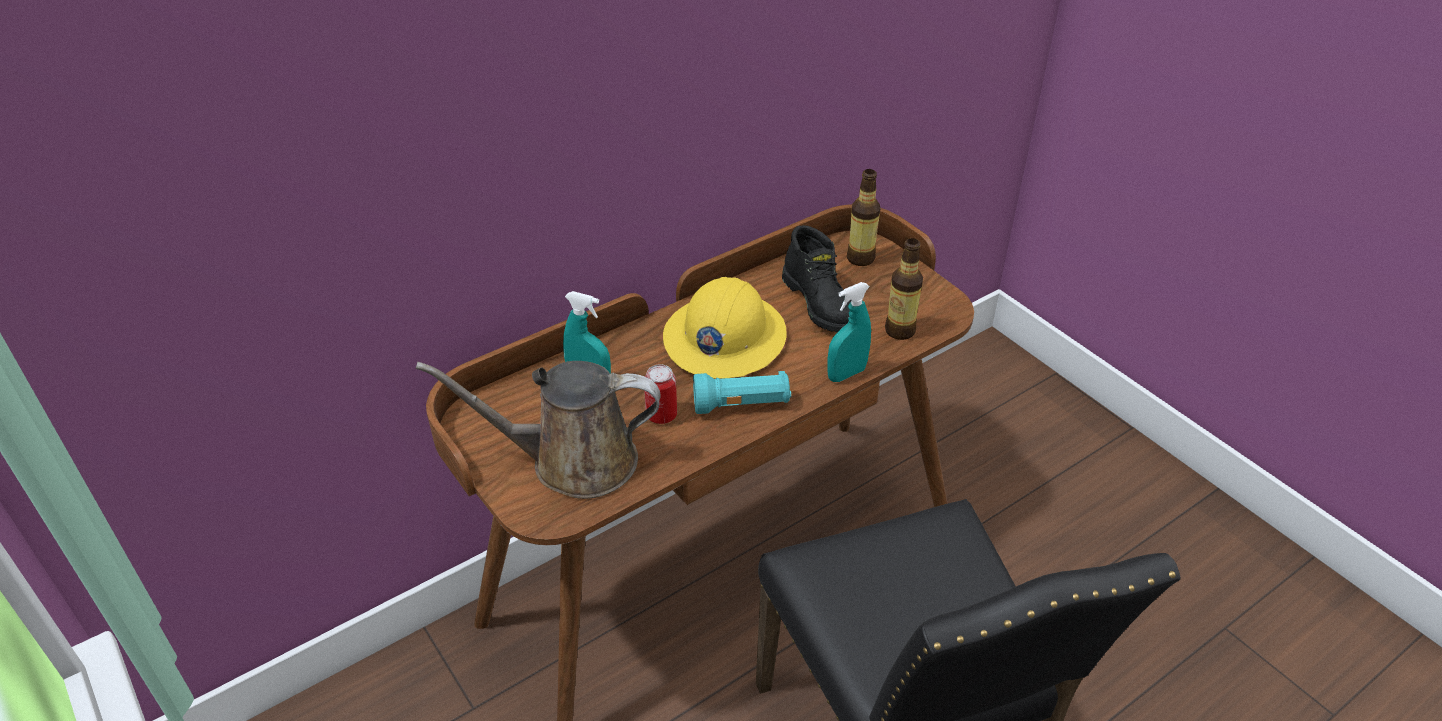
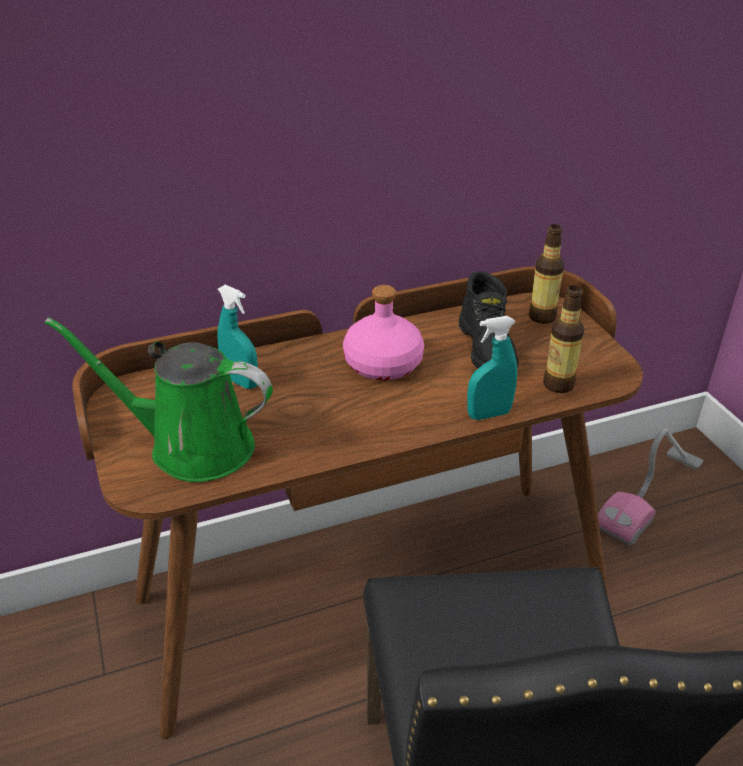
camera: 15 degrees right, 5 degrees down
(573, 461) = (192, 446): brown watering can -> green watering can
(661, 415) = (293, 420): can -> none
(724, 338) = (382, 364): yellow hard hat -> pink bottle
(741, 405) = (373, 425): turquoise flashlight -> none
(965, 408) = (650, 496): none -> vacuum cleaner

